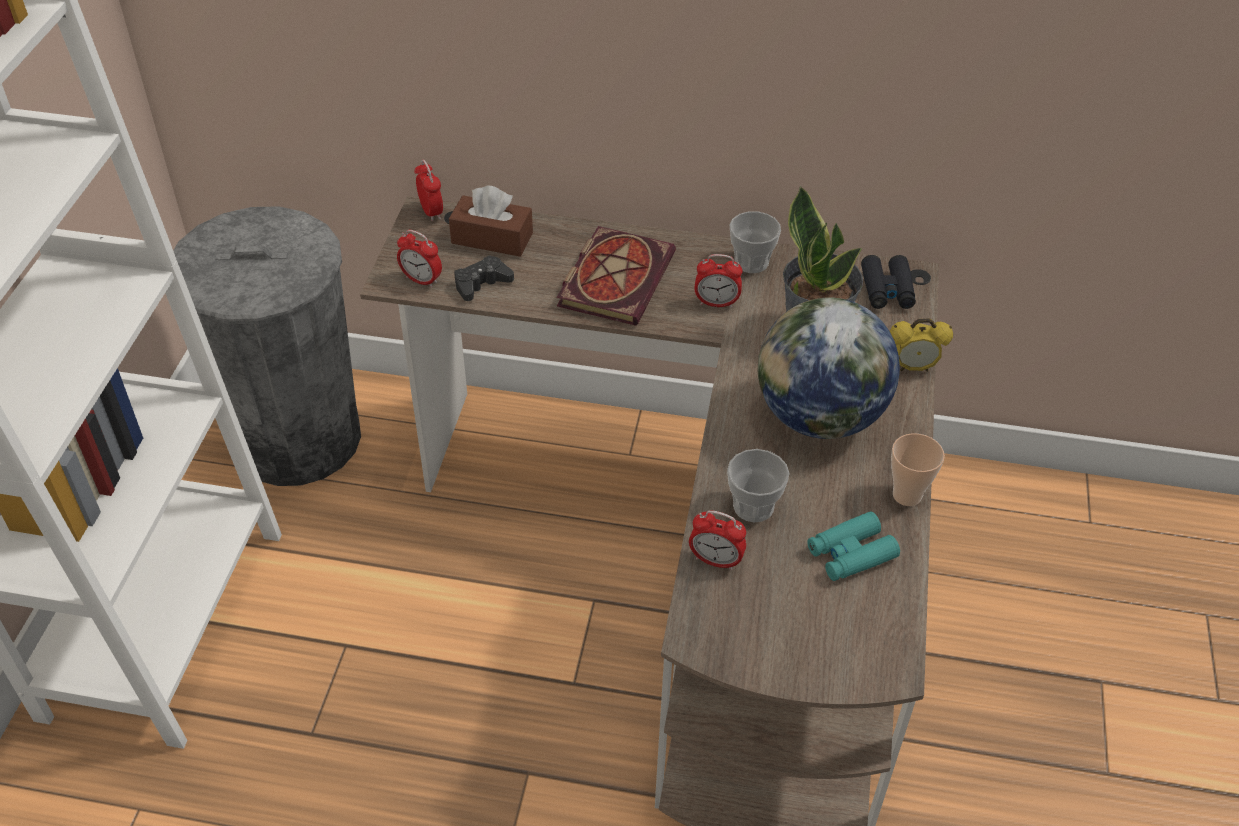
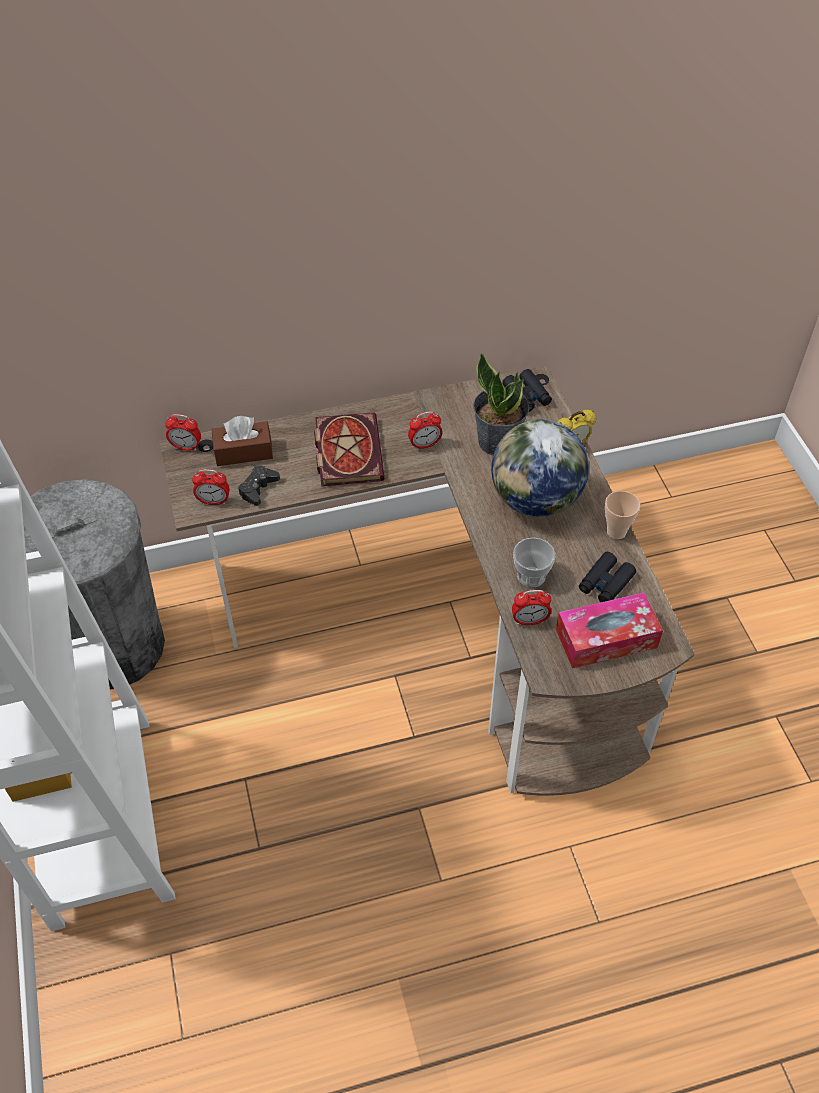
camera: 25 degrees left, 5 degrees up
(431, 212) = (186, 447): alarm clock -> alarm clock turned 150 degrees clockwise
(751, 262) = (429, 407): cup -> none
(807, 624) = (606, 638): none -> tissue box
(851, 554) = (605, 583): turquoise binoculars -> black binoculars

